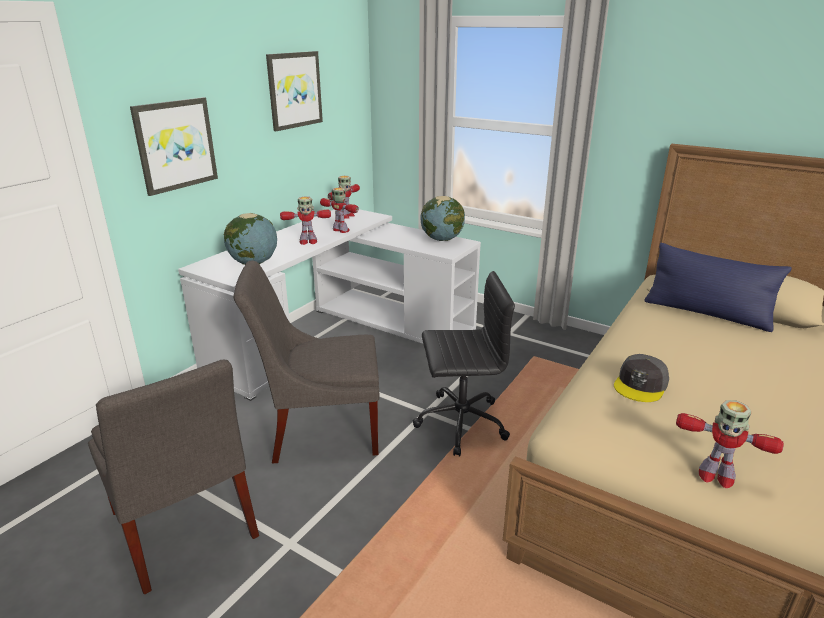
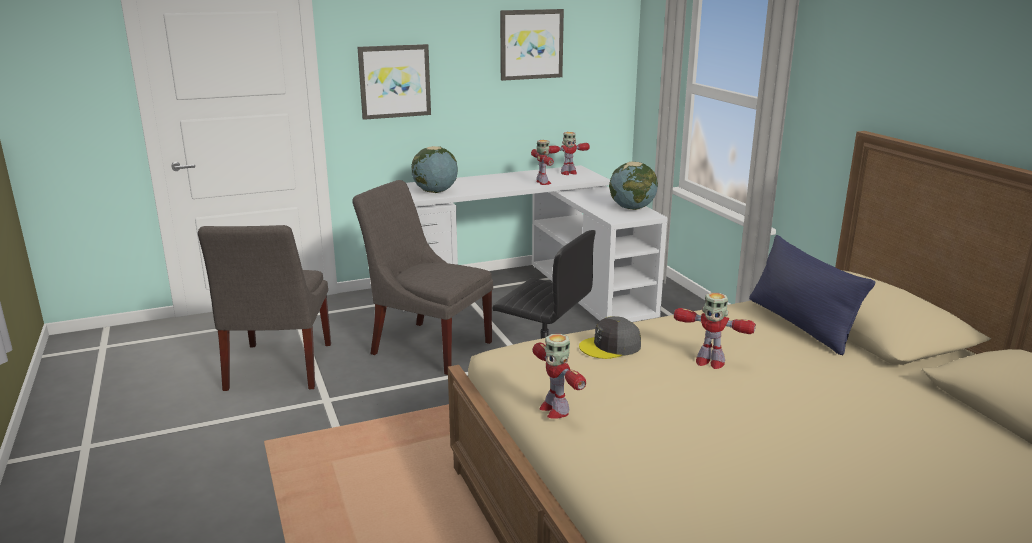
camera: 35 degrees right, 5 degrees down
(307, 242) = (500, 185): toy robot -> toy robot (709, 362)

